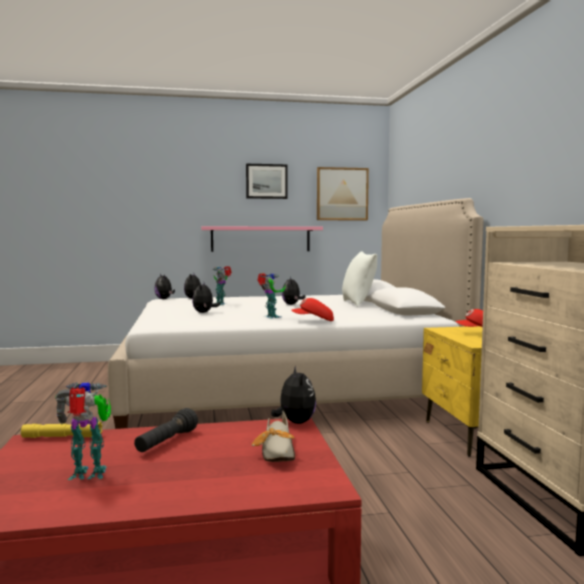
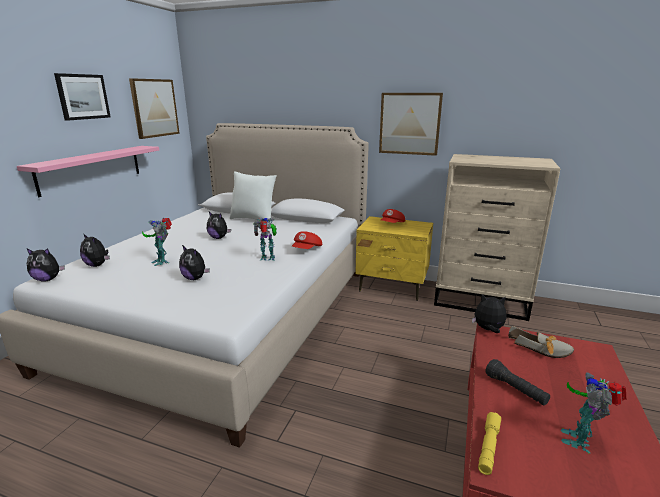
camera: 60 degrees left, 15 degrees up
(529, 186) = (410, 123): none -> picture

